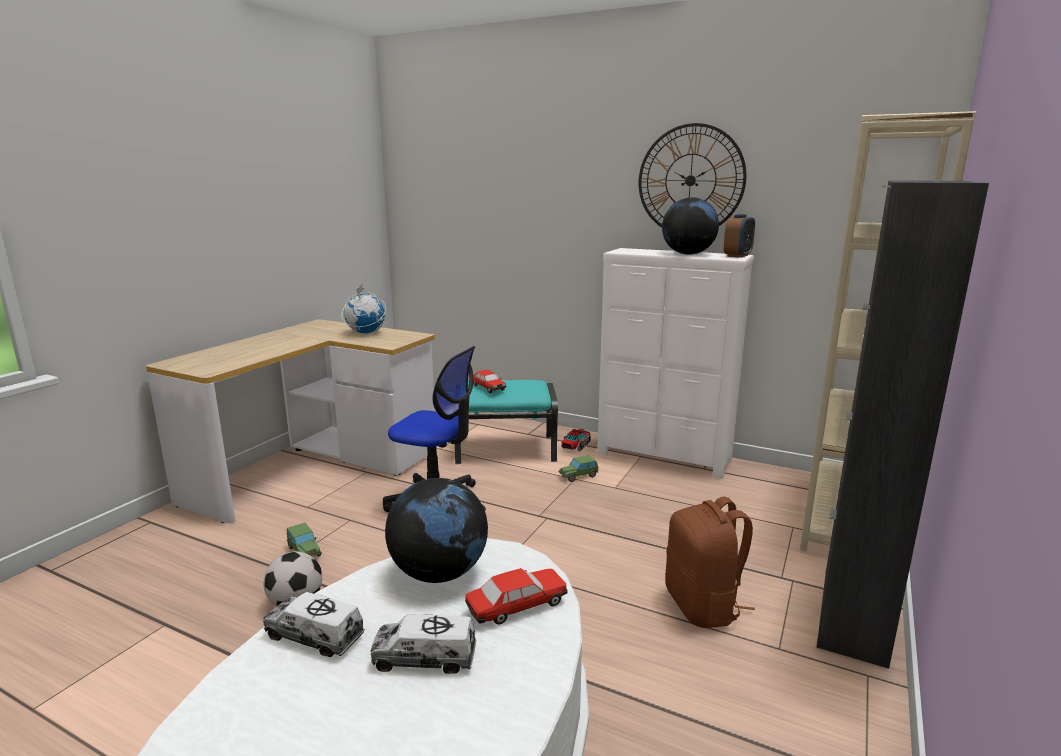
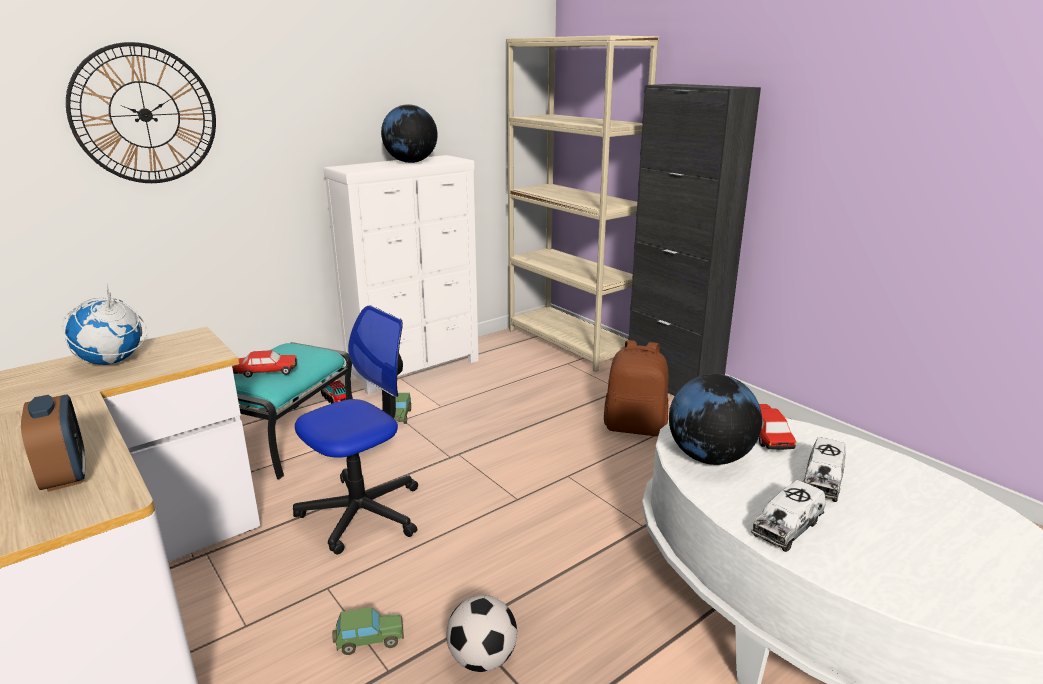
camera: 65 degrees left, 5 degrees up
(690, 180) = (379, 86): wall clock -> wall clock (145, 115)
(737, 256) = (446, 157): alarm clock -> alarm clock (65, 476)

